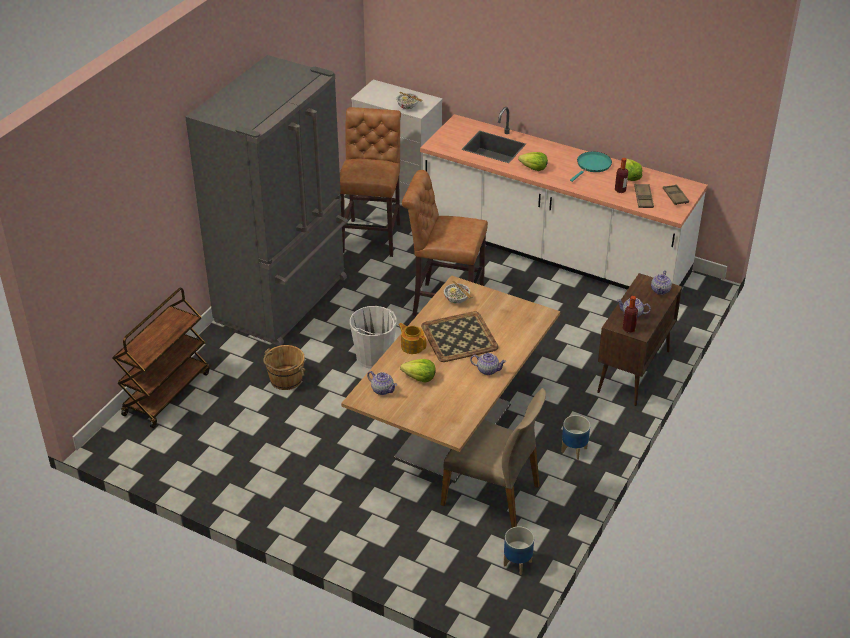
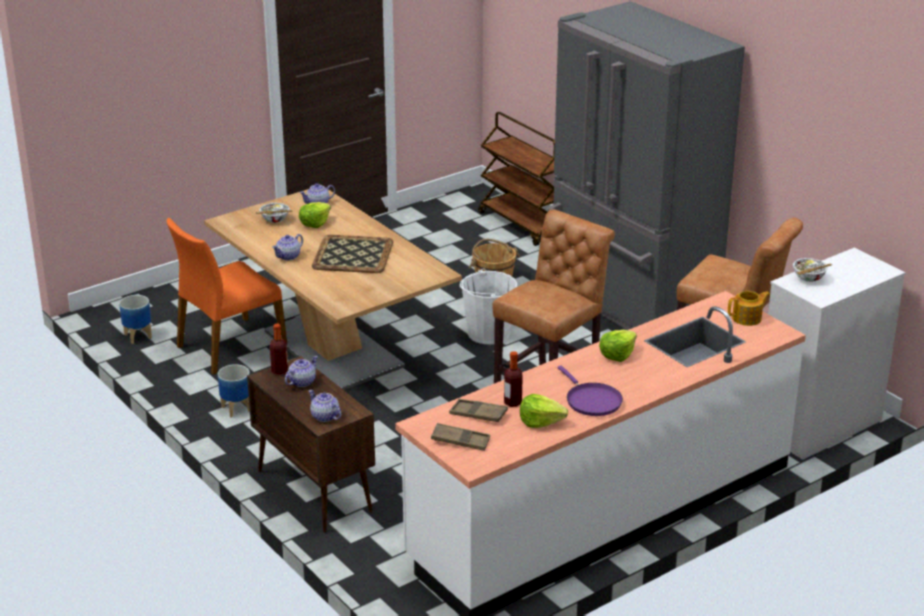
camera: 115 degrees right, 10 degrees down
(412, 346) = (364, 229): teapot -> teapot (747, 318)
(457, 299) = (415, 268): bowl -> bowl (275, 220)
(492, 494) = (230, 346): beige chair -> orange chair
(592, 165) = (591, 401): turquoise frying pan -> purple frying pan

